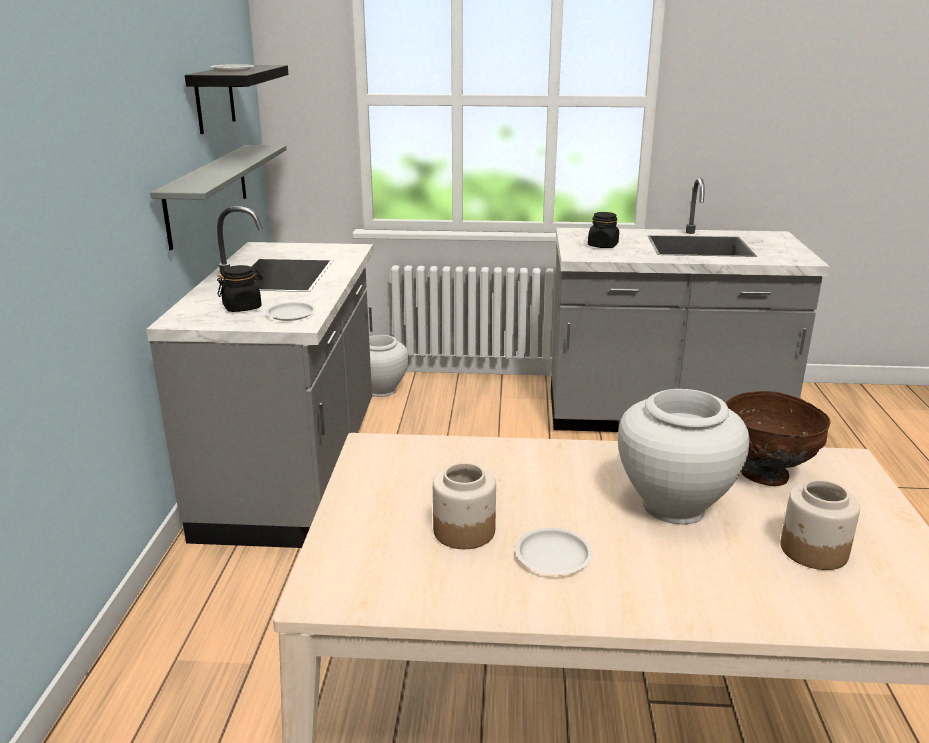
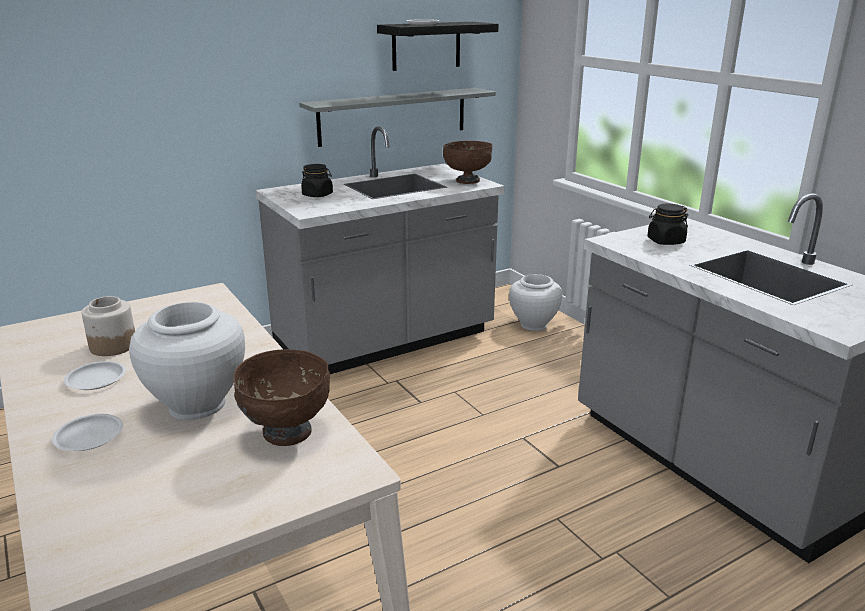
camera: 55 degrees right, 0 degrees up
(291, 315) = (321, 206): white plate -> white plate (89, 437)
(330, 249) = (467, 181): none -> brown bowl
(813, 551) = (161, 478): jar -> none

